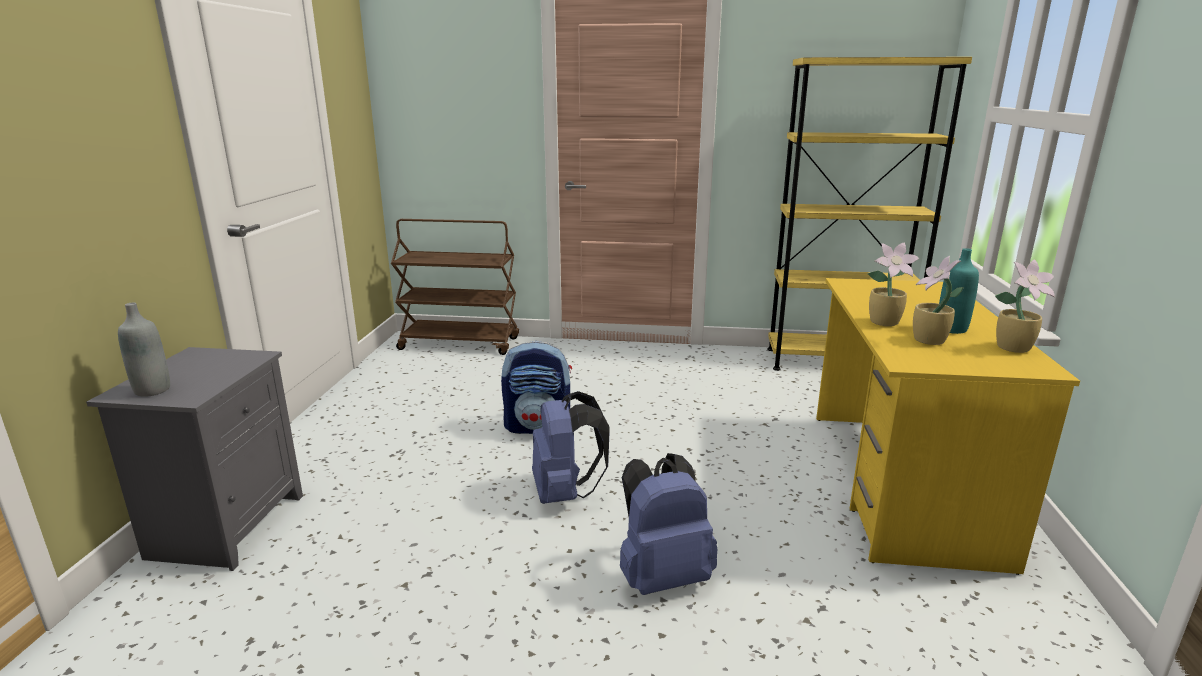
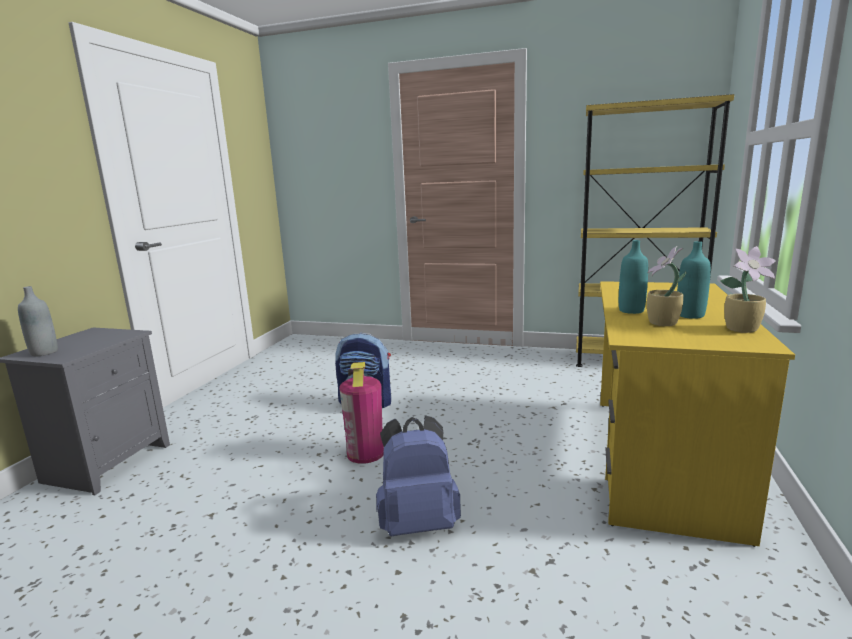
camera: 10 degrees right, 5 degrees down
(460, 344) = (333, 343): brown cart -> none
(565, 493) = (365, 453): blue backpack -> fire extinguisher
(885, 322) = (631, 310): potted plant -> turquoise bottle

